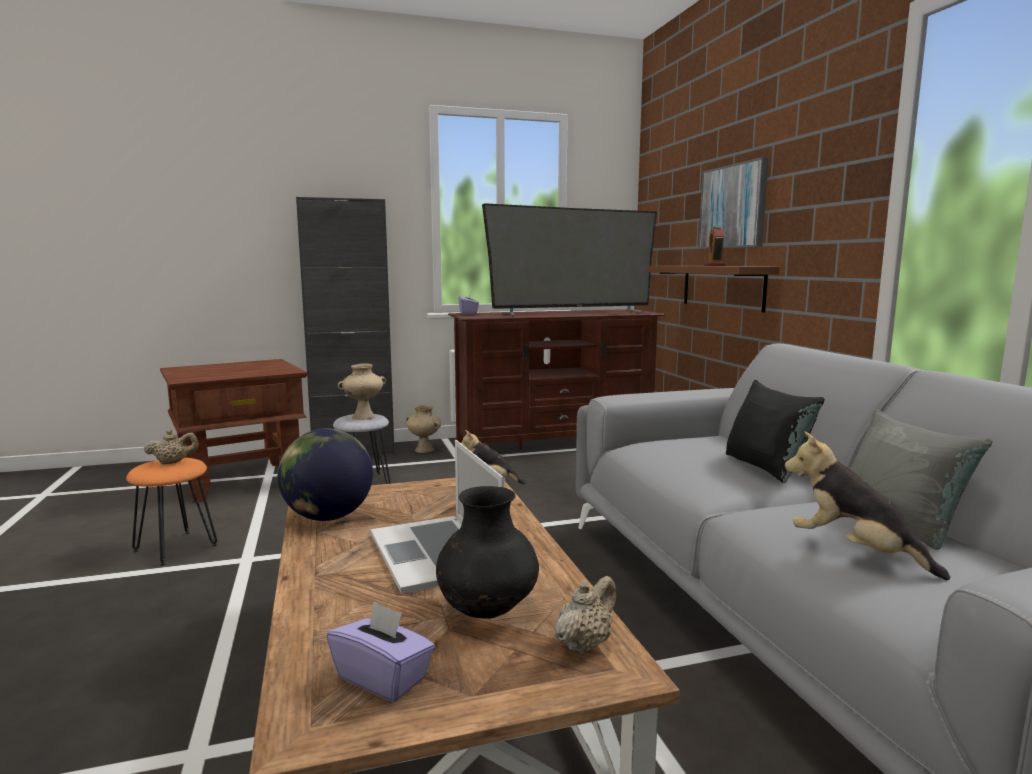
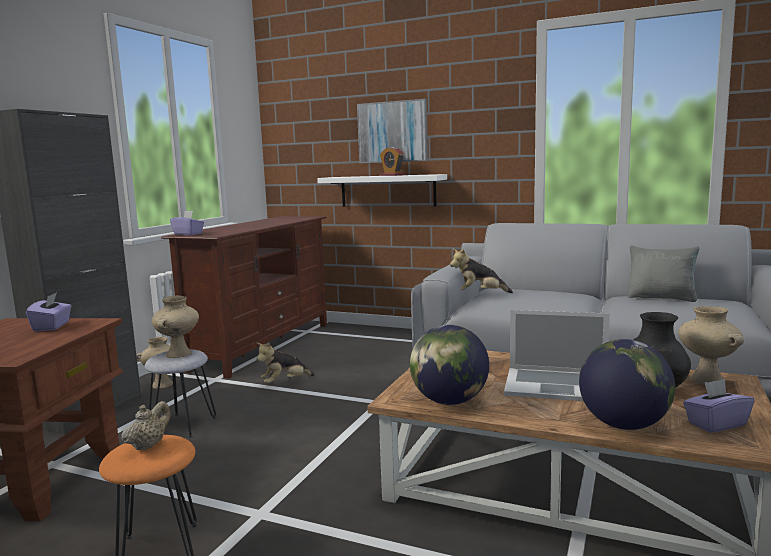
camera: 50 degrees left, 0 degrees up
(268, 368) = (52, 326): none -> purple tissue box
(328, 613) = (624, 425): none -> globe
(572, 313) = (268, 223): television -> none
(585, 644) = (705, 380): beige teapot -> beige vase
(722, 286) = (387, 191): brown shelf -> white shelf
(766, 467) = (561, 294): black pillow -> none
(854, 552) = (684, 311): plush toy -> plush toy (479, 294)

